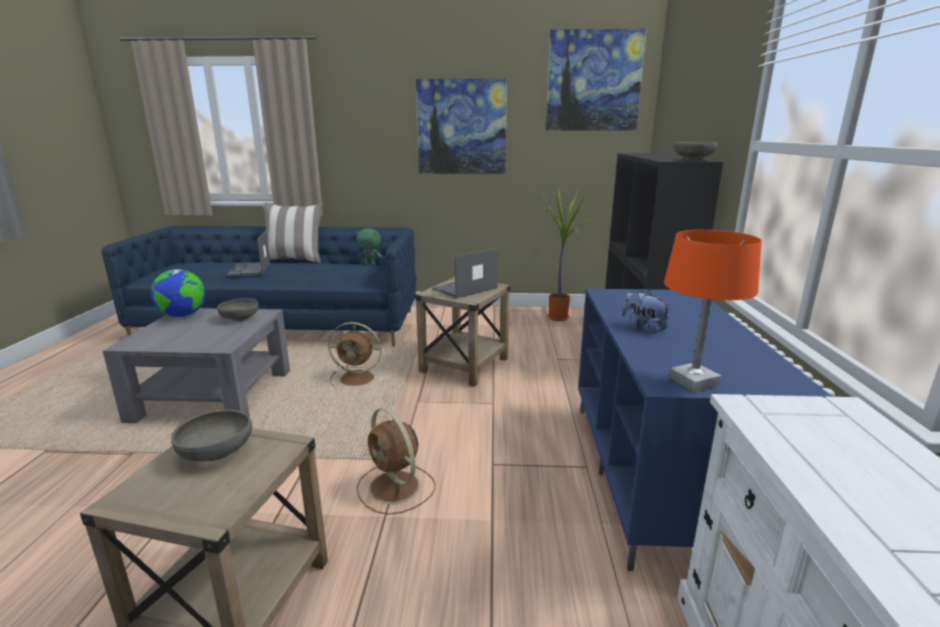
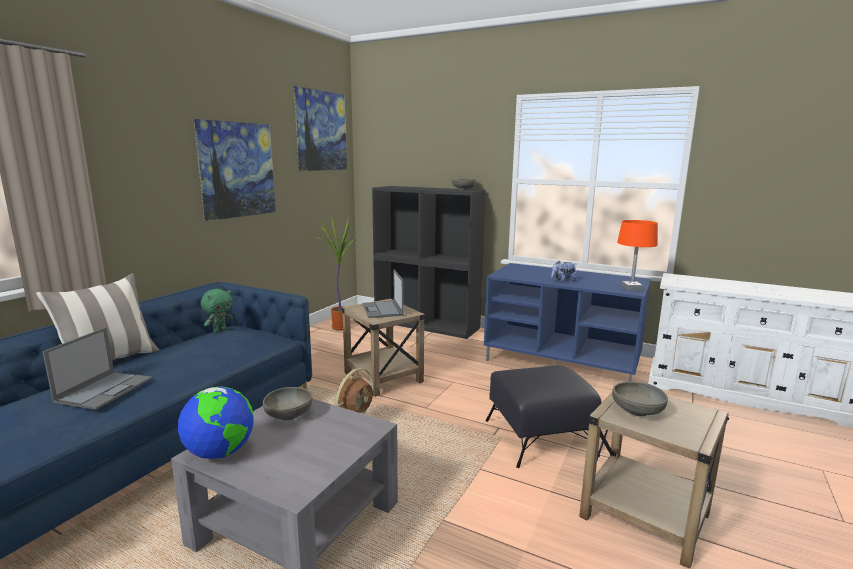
camera: 65 degrees left, 5 degrees down
(250, 269) = (105, 389): laptop -> laptop turned 90 degrees counterclockwise
(396, 488) = (540, 437): brown fan -> black ottoman

